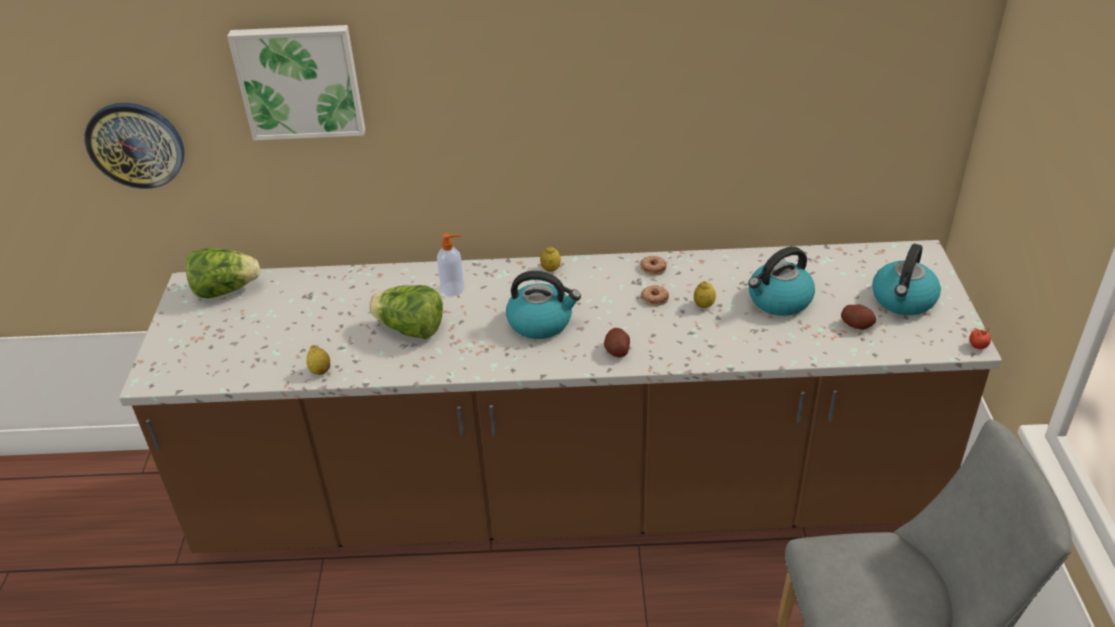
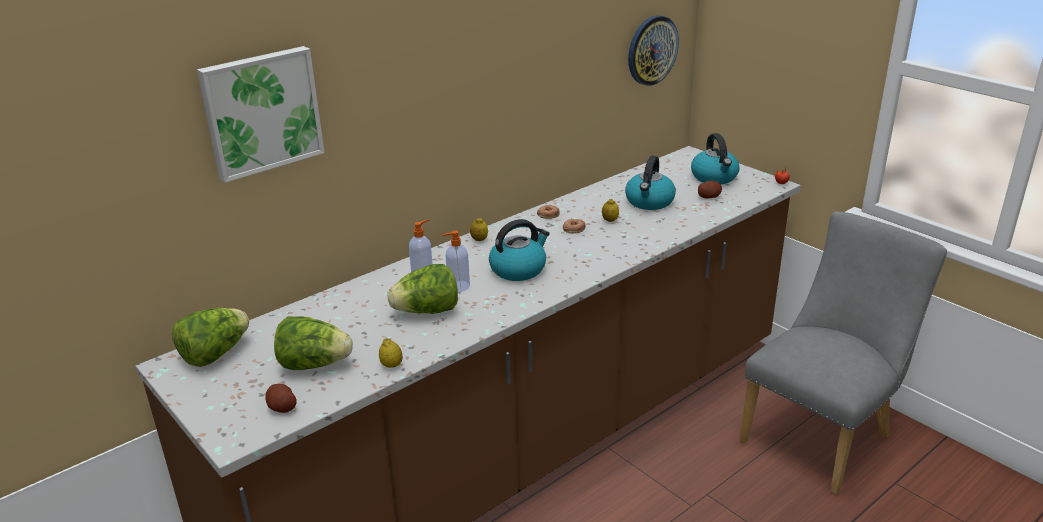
camera: 40 degrees left, 10 degrees down
(135, 144) = (93, 223): wall clock -> wall clock (651, 50)
(273, 338) = (314, 364): none -> lettuce
(467, 315) = (457, 286): none -> soap dispenser
(617, 351) = (593, 263): potato -> potato (282, 407)

